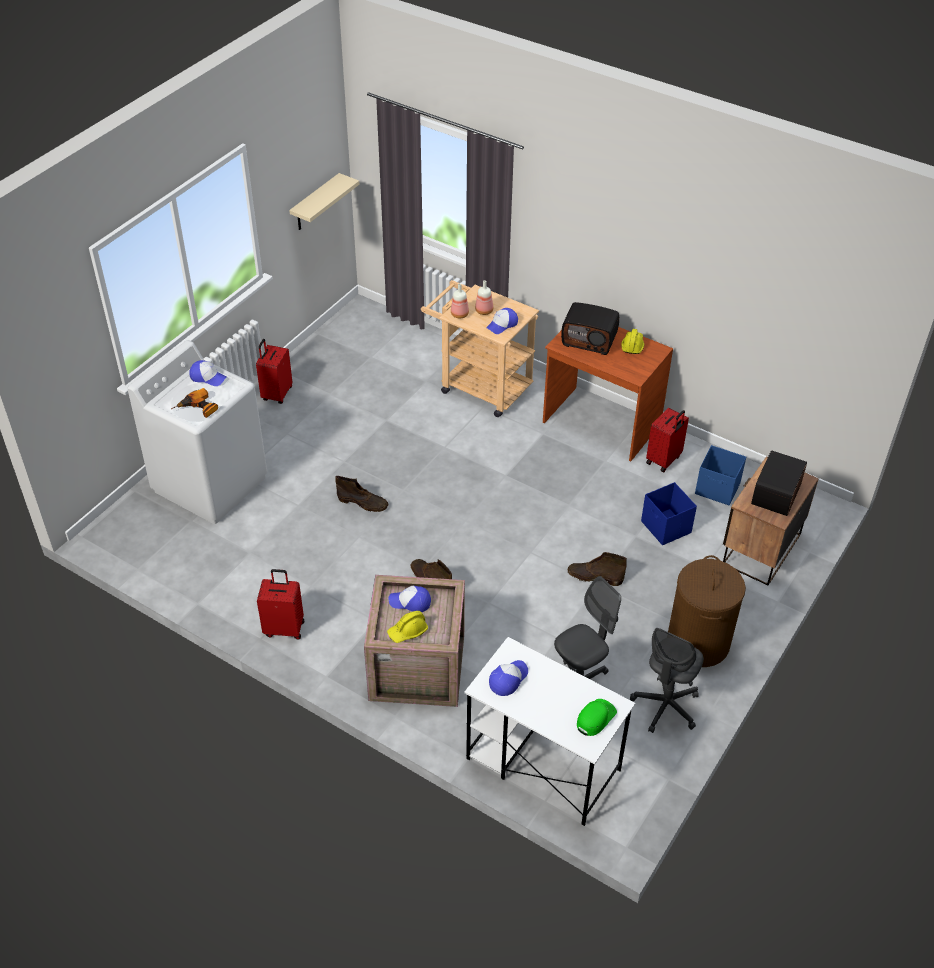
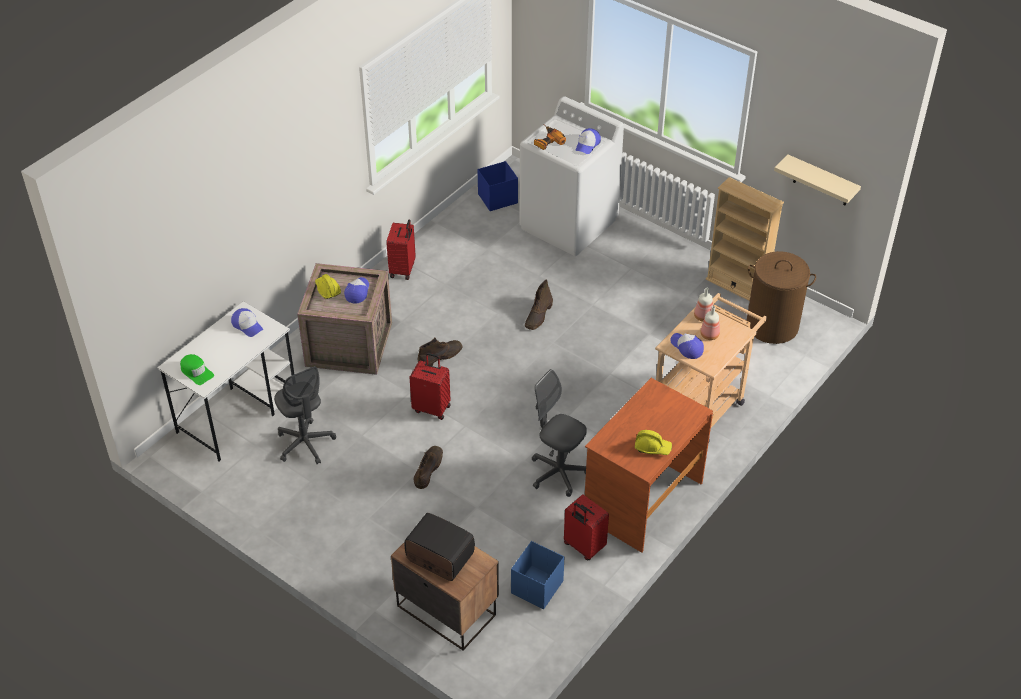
camera: 95 degrees right, 0 degrees up
(276, 394) = (686, 260): red suitcase -> red suitcase (432, 408)
(316, 360) = (736, 286): none -> beige bookcase
(589, 340) = (662, 413): radio -> none
(665, 706) = (273, 500): grey office chair -> grey office chair (558, 473)
(666, 528) = (485, 533): blue storage box -> blue storage box (497, 199)
(698, 643) = (337, 536): brown laundry basket -> brown laundry basket (772, 326)

